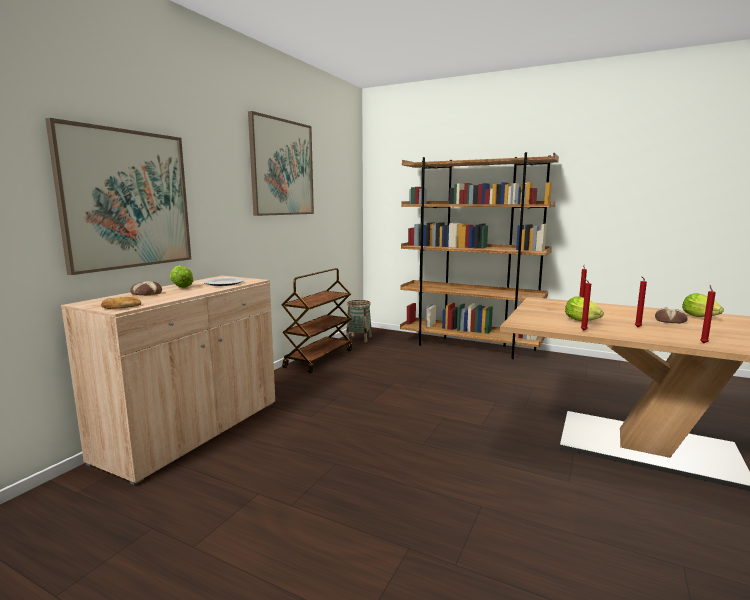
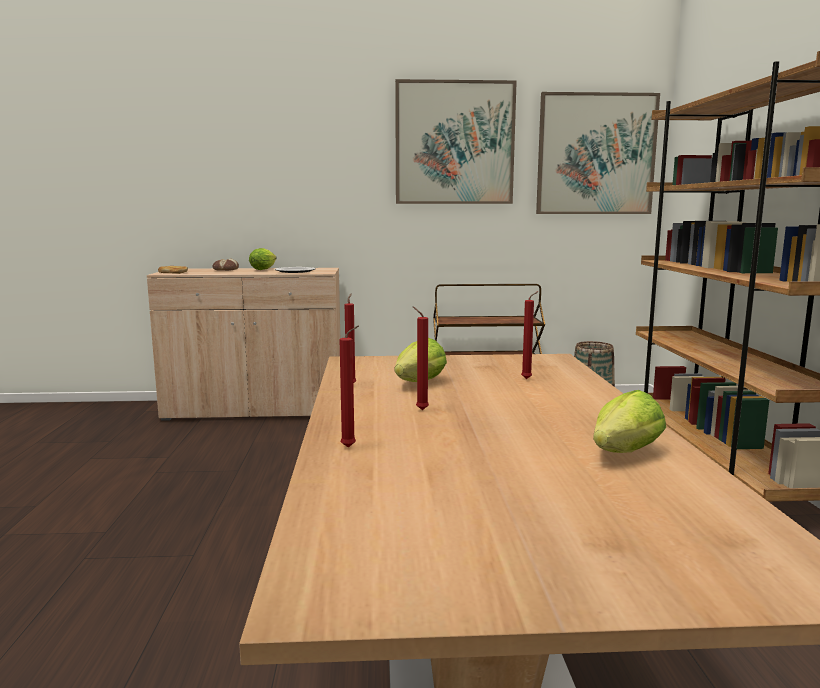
camera: 60 degrees right, 0 degrees up
(127, 199) = (234, 185): picture -> picture (596, 154)
(670, 320) = (528, 430): bread -> none

